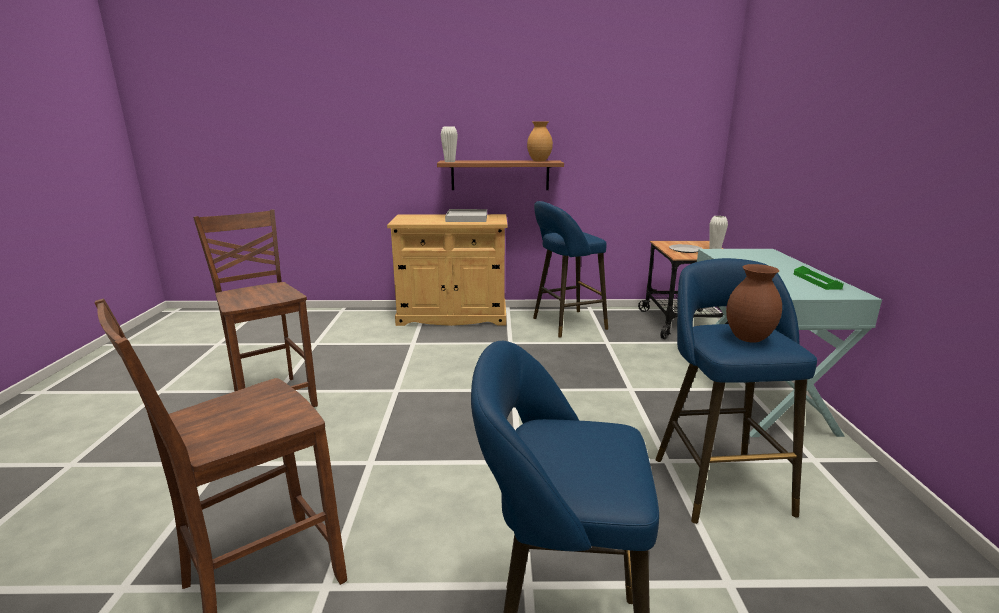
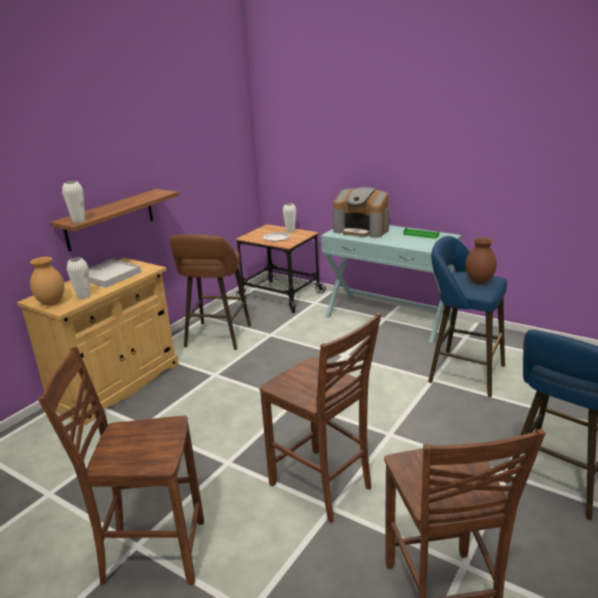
camera: 55 degrees left, 5 degrees up
(397, 447) = (322, 487): none -> brown chair
(423, 221) = (83, 296): none -> white vase
(539, 161) = (150, 195): brown vase -> brown vase (52, 303)
(565, 324) = (217, 338): blue stool -> brown stool
(755, 258) = (362, 230): none -> coffee machine

